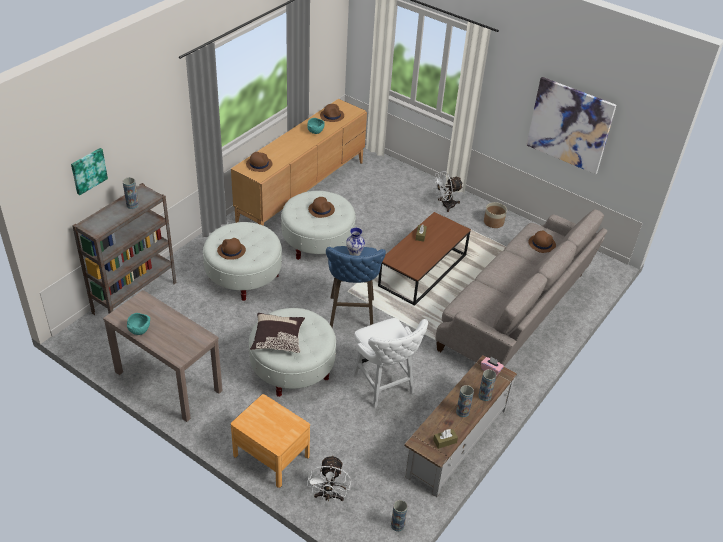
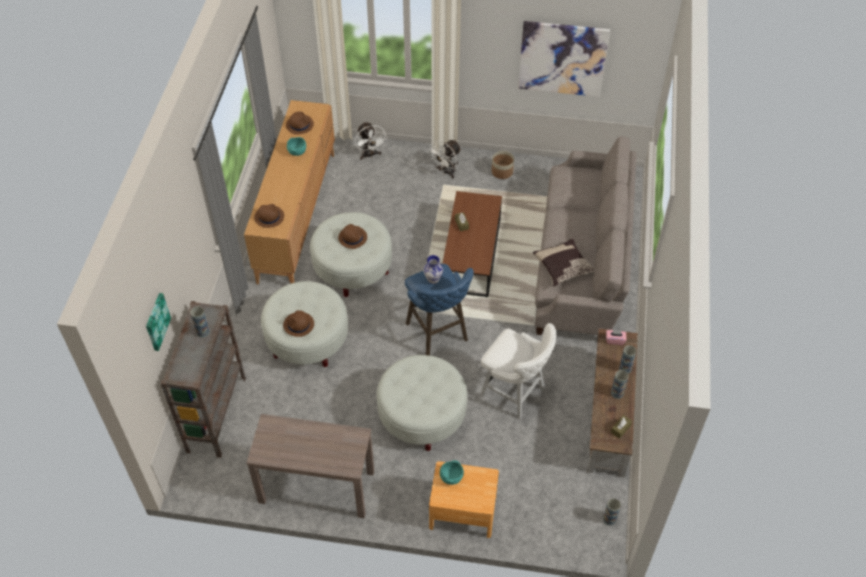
camera: 25 degrees left, 10 degrees up
(139, 330) = (292, 458): turquoise bowl -> turquoise bowl (451, 477)
(278, 339) = (411, 399): pillow -> pillow (563, 267)
(329, 496) = (537, 523): white fan -> white fan (370, 155)
(541, 243) = (579, 187): brown hat -> none

